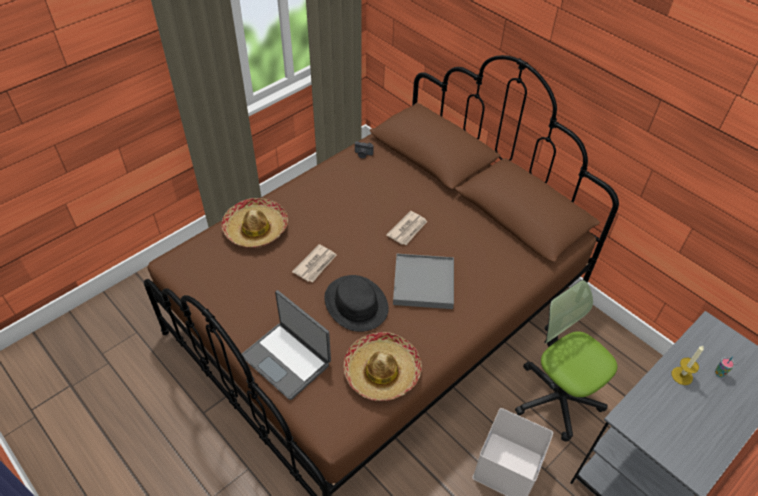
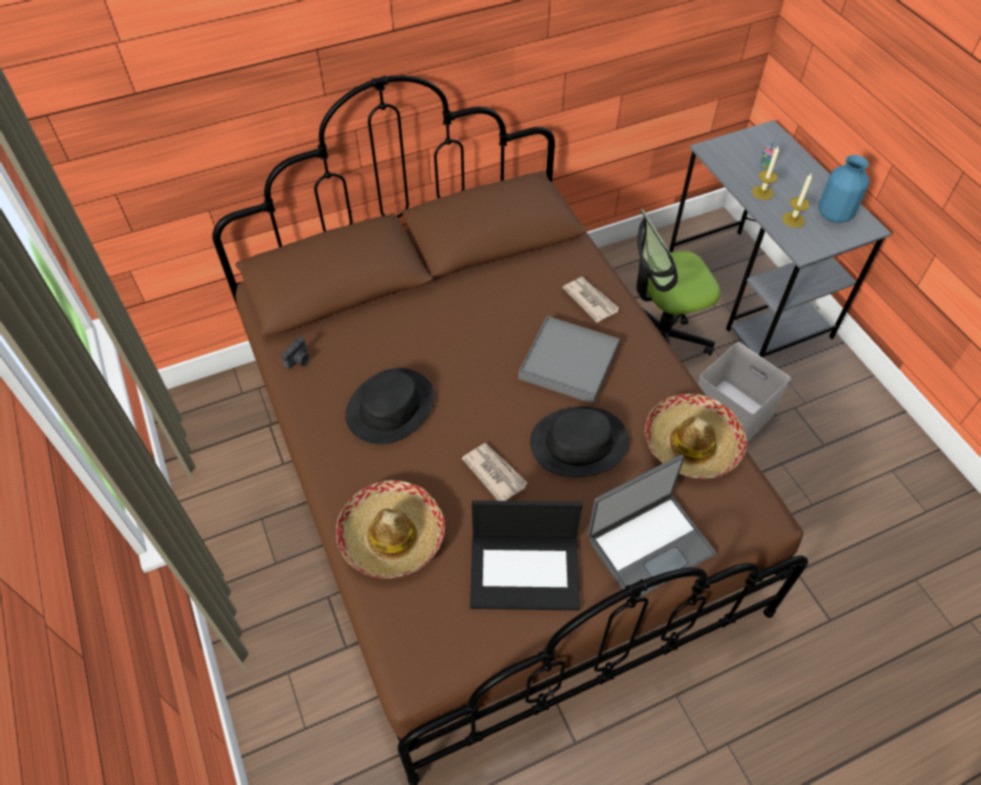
camera: 70 degrees left, 5 degrees up
(249, 297) = (526, 571): none -> laptop
(346, 203) = (390, 407): none -> black hat
(408, 229) = (471, 351): newspaper -> newspaper (590, 300)
(662, 405) = (793, 219): none -> candle
(694, 440) = (834, 214): none -> blue vase

